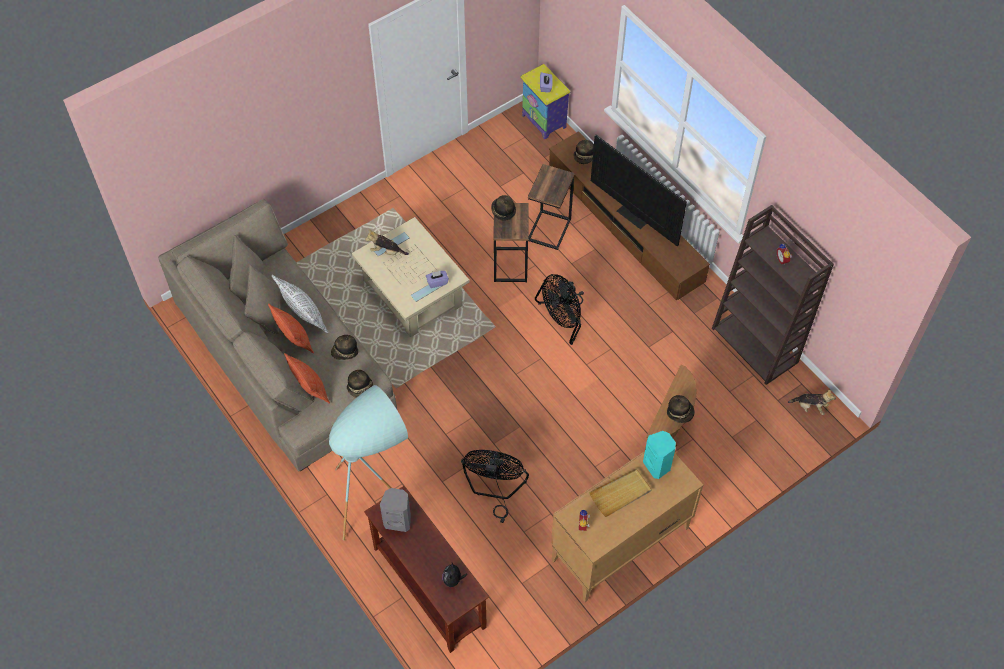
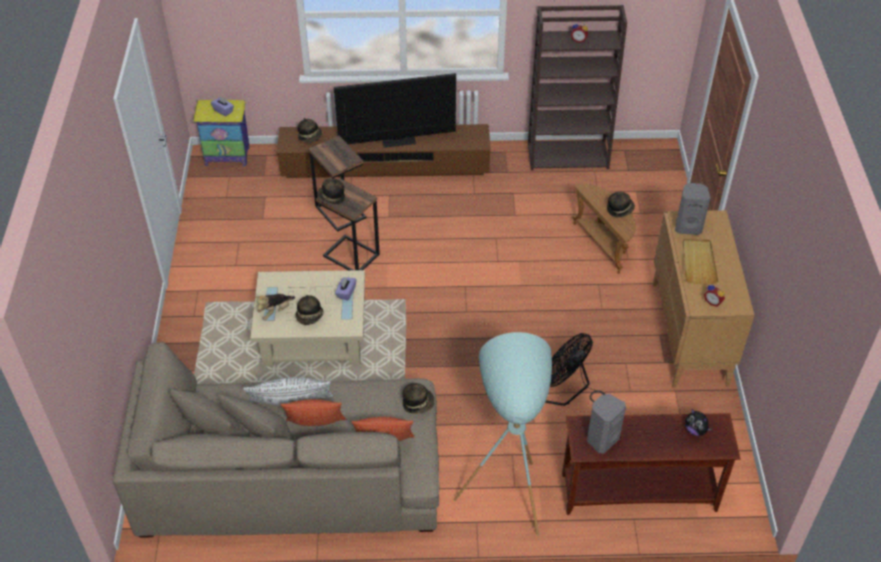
camera: 55 degrees left, 10 degrees down
(345, 352) = (367, 394): hat -> hat (310, 317)
(563, 316) = (437, 250): black fan -> none
(657, 465) = (688, 227): turquoise speaker -> grey speaker
(810, 407) = (649, 156): plush toy -> none

